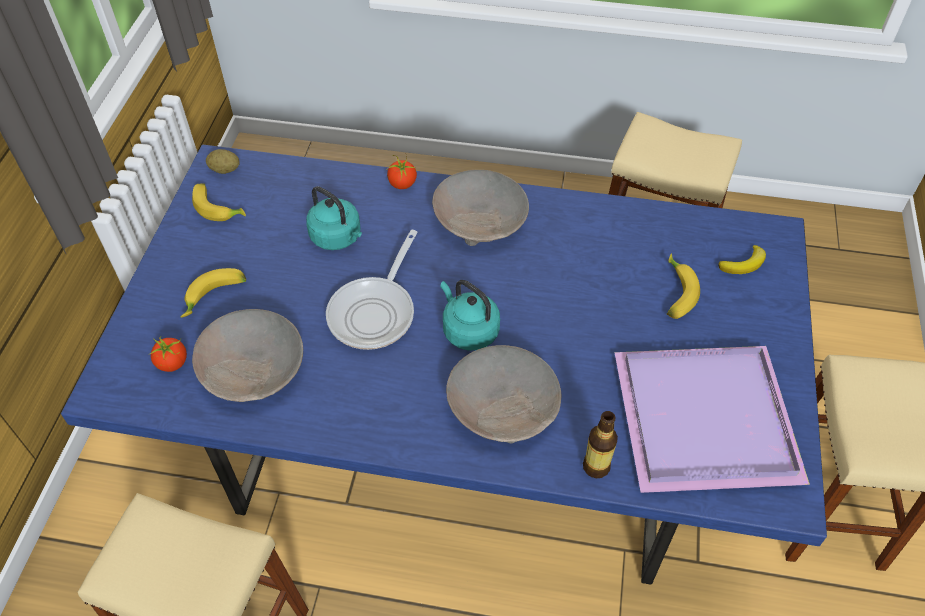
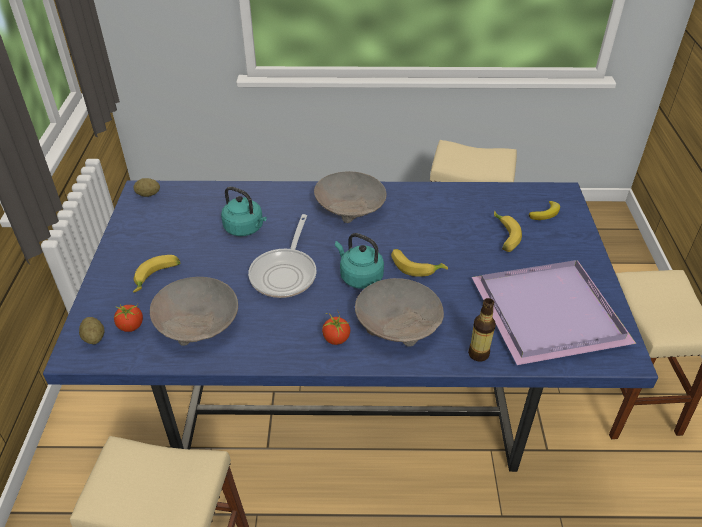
camera: 10 degrees left, 10 degrees down
(127, 373) = (94, 338): none -> potato
(219, 207) = (148, 219): banana -> banana (416, 266)
(402, 184) = (286, 190): tomato -> tomato (336, 338)

